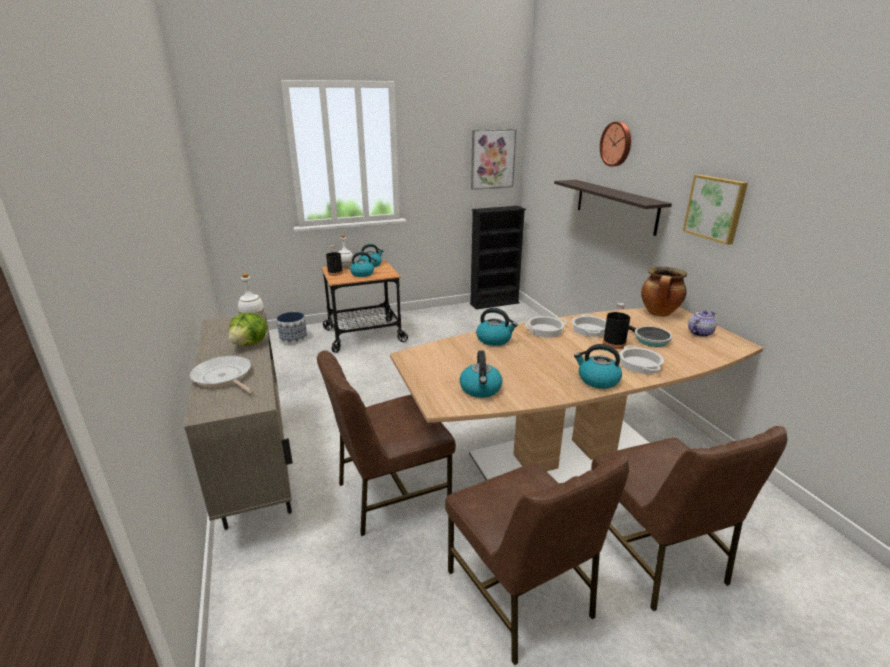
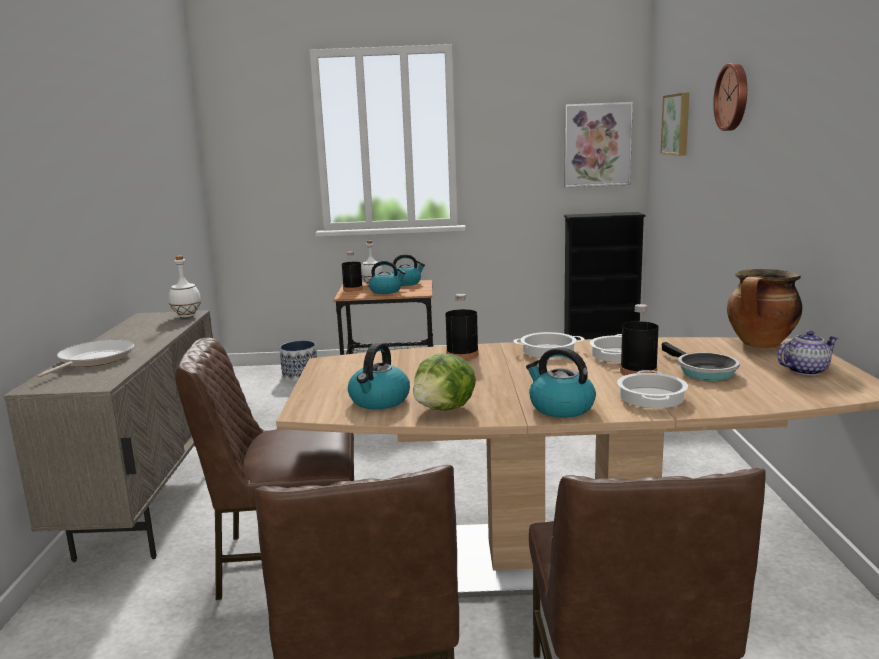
camera: 20 degrees right, 10 degrees down
(224, 377) = (93, 360): frying pan -> frying pan turned 45 degrees clockwise
(250, 344) = (157, 335): lettuce -> lettuce (445, 409)
(494, 339) = (462, 355): kettle -> black bottle
(615, 205) = (734, 190): shelf -> none
(715, 208) = (839, 167): picture -> picture (677, 124)

